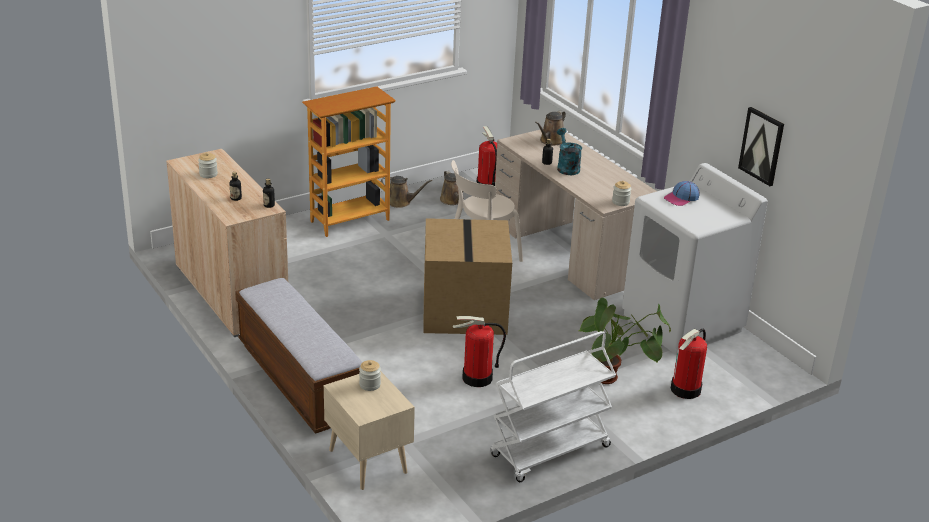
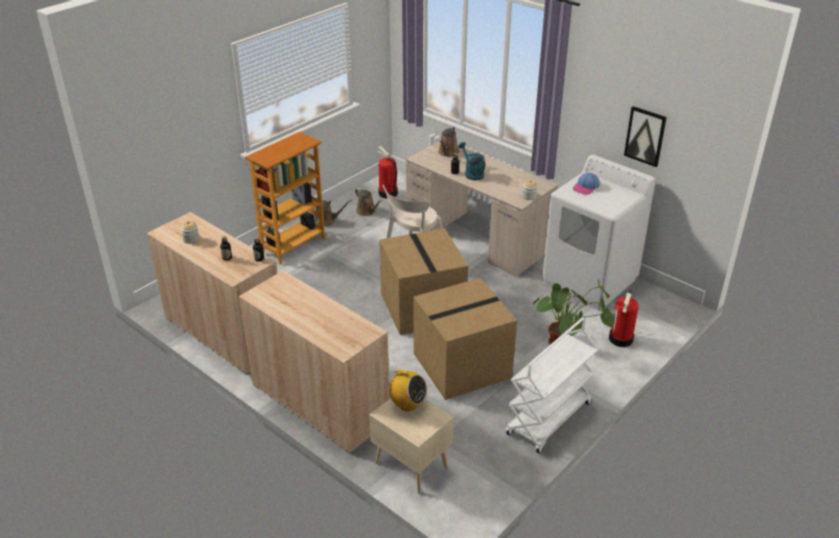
camera: 15 degrees left, 5 degrees up
(299, 380) = (320, 403): bench -> beige cabinet
(370, 385) = (407, 404): jar -> radio
(477, 378) = (461, 366): fire extinguisher -> cardboard box

